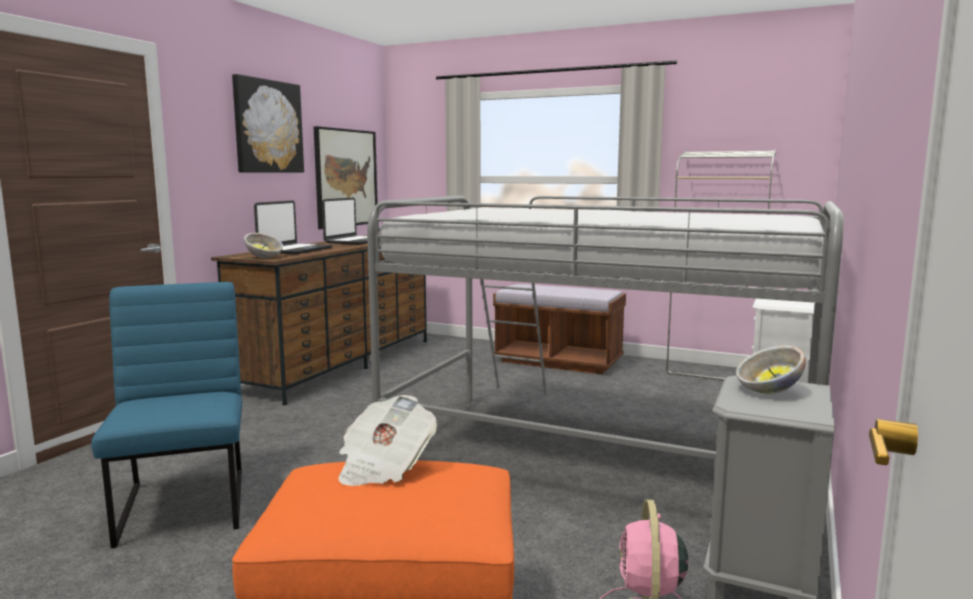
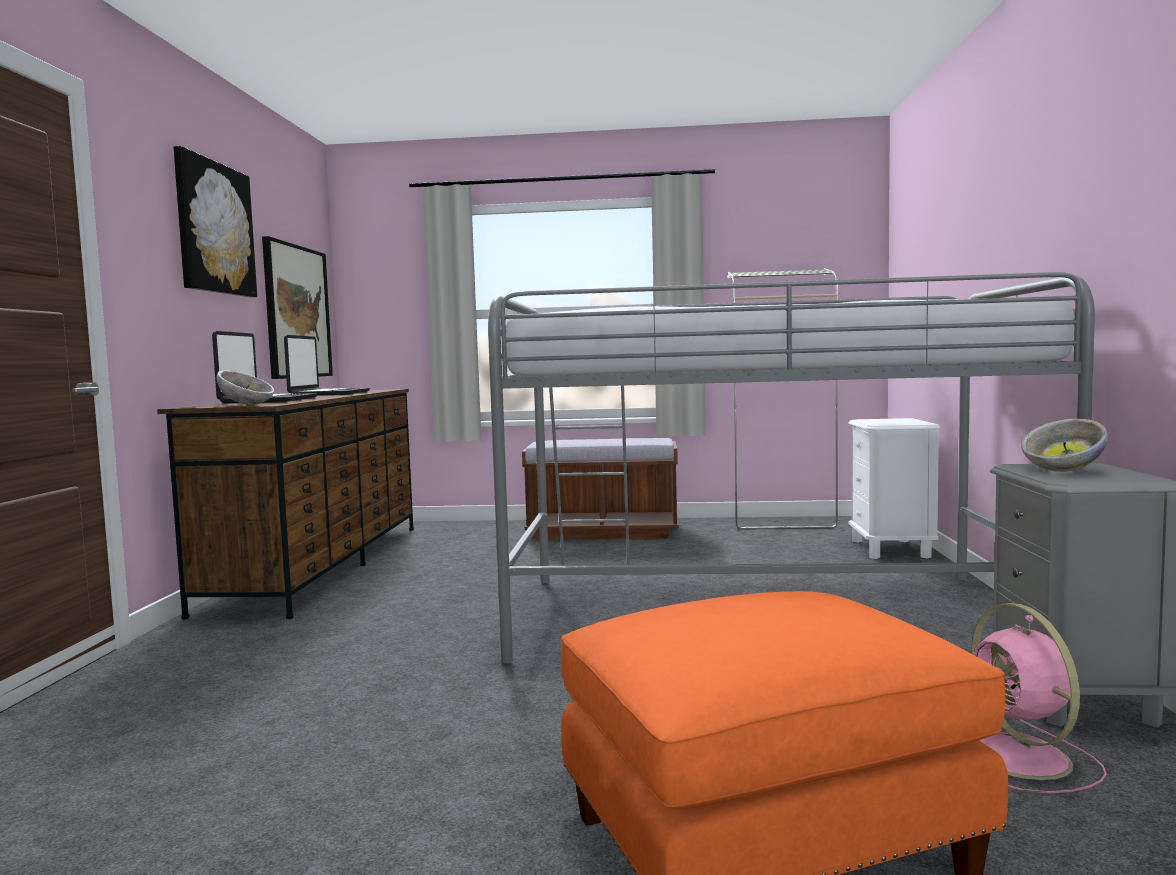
camera: 20 degrees left, 5 degrees down
(185, 503) = (268, 757): blue chair -> none
(384, 466) = (726, 601): newspaper -> none

